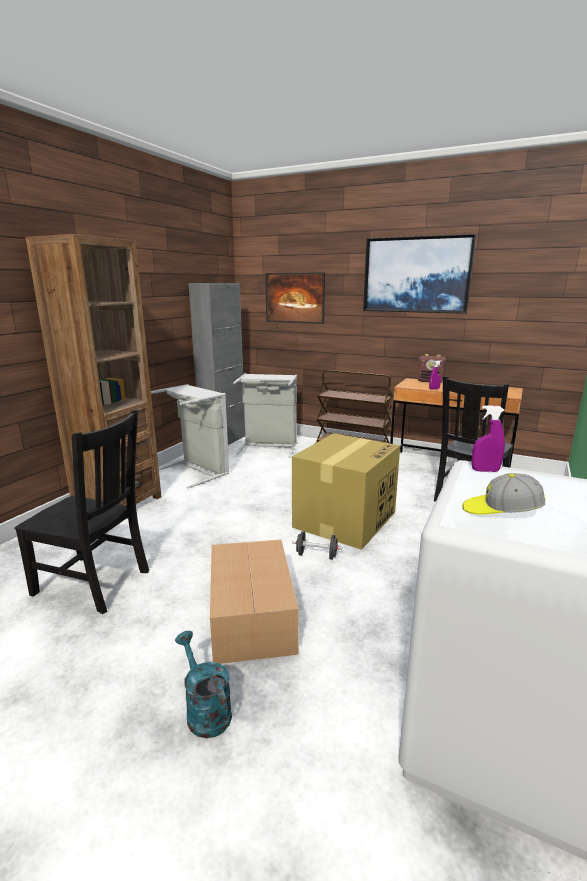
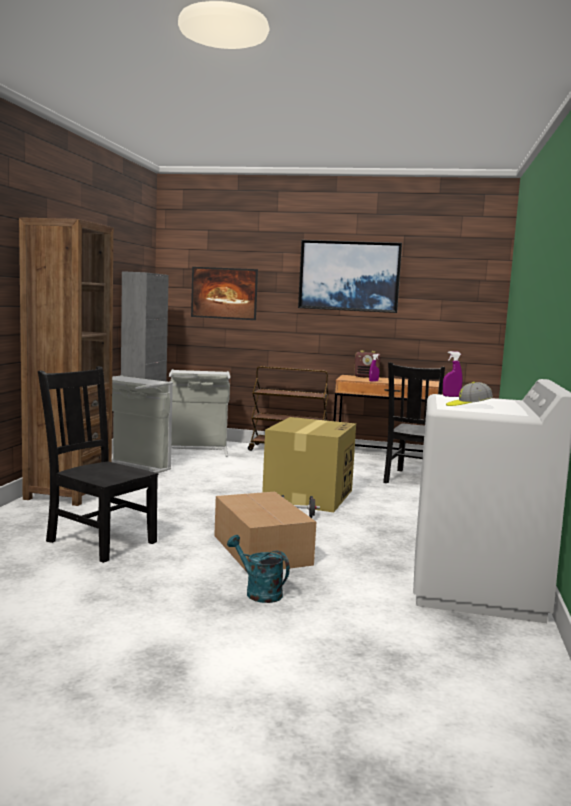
camera: 15 degrees left, 10 degrees down
(95, 583) = (99, 541): black chair -> black chair turned 150 degrees counterclockwise

